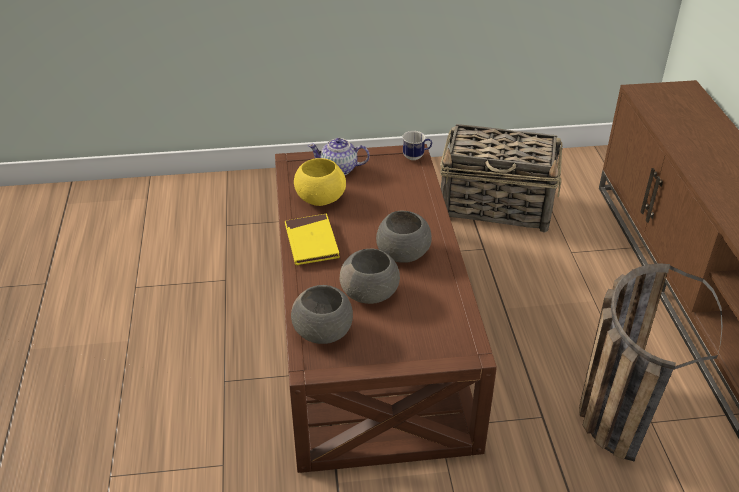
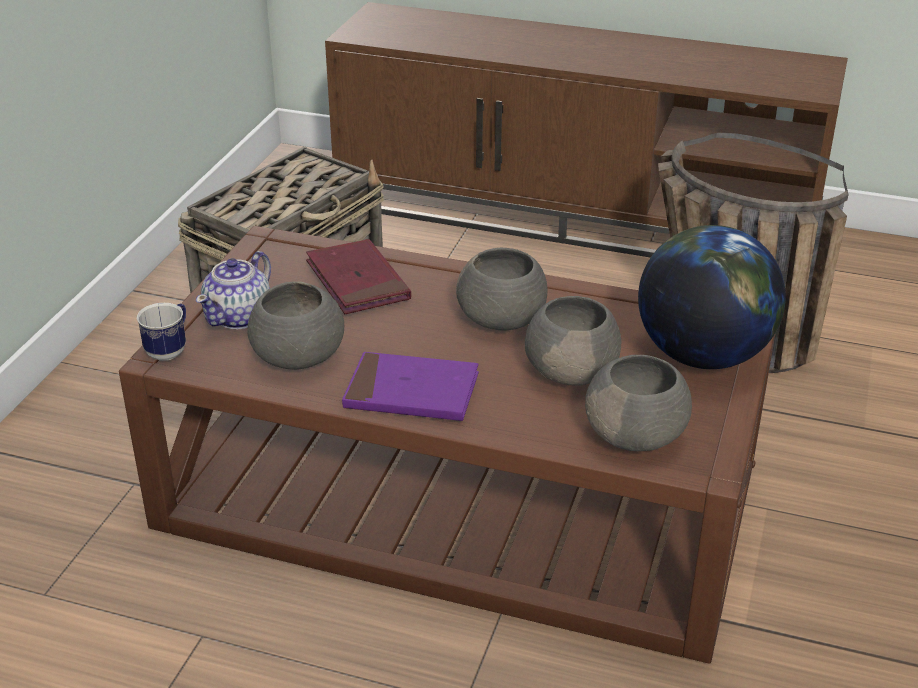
camera: 65 degrees left, 5 degrees down
(311, 242) = (411, 392): yellow book -> purple book
(319, 198) = (296, 357): yellow bowl -> grey bowl
(398, 193) = (357, 281): none -> red book
(416, 156) = (280, 241): mug -> mug (170, 350)
(421, 341) = (703, 355): none -> globe

